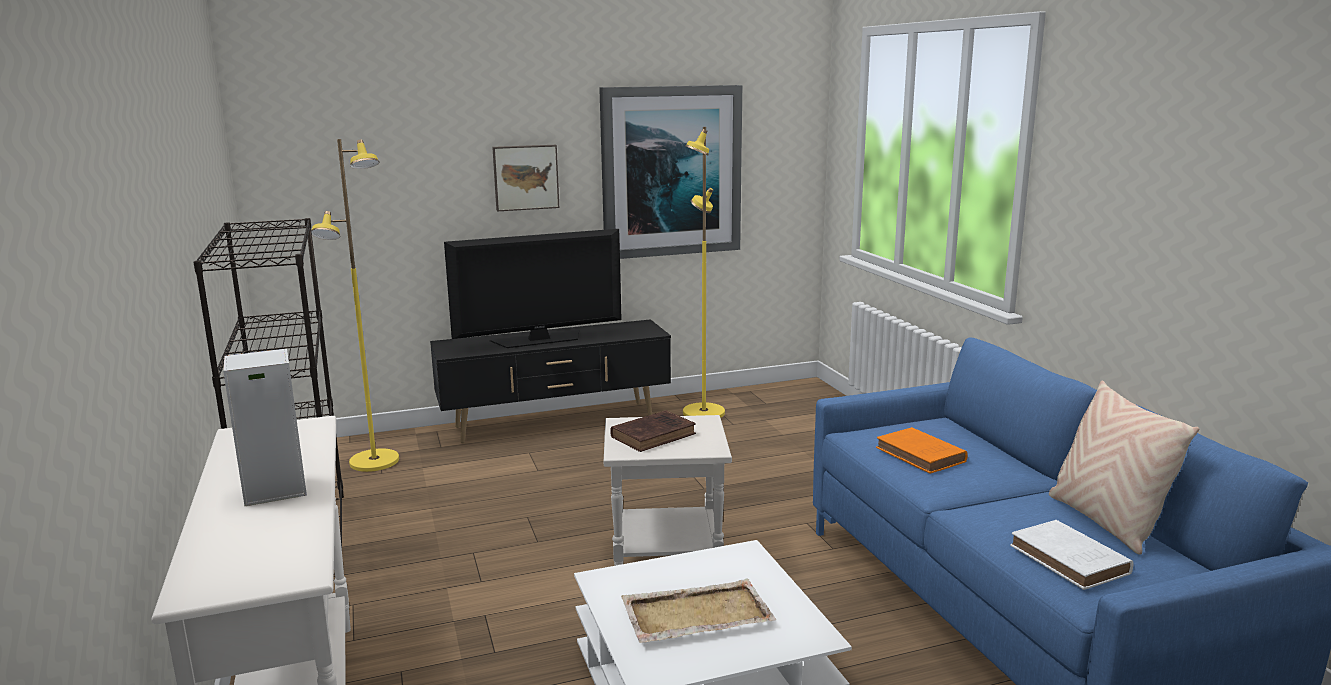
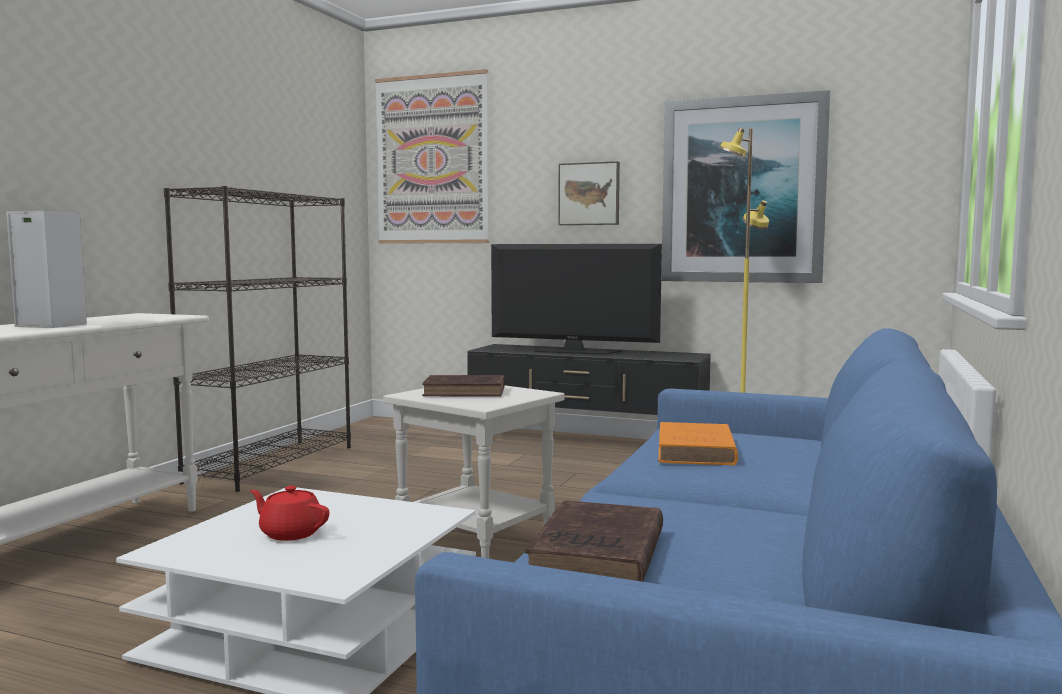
camera: 40 degrees right, 10 degrees down
(329, 141) = (432, 160): none -> picture
(374, 462) = (409, 436): yellow floor lamp -> none
(695, 615) = (290, 533): beige tray -> red teapot
(1071, 561) = (597, 555): white book -> brown book
(1106, 522) = (771, 546): beige pillow -> none

